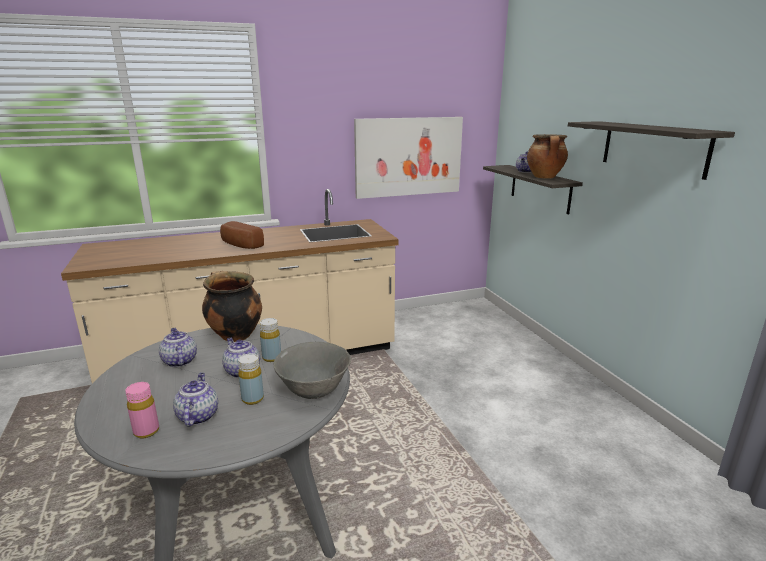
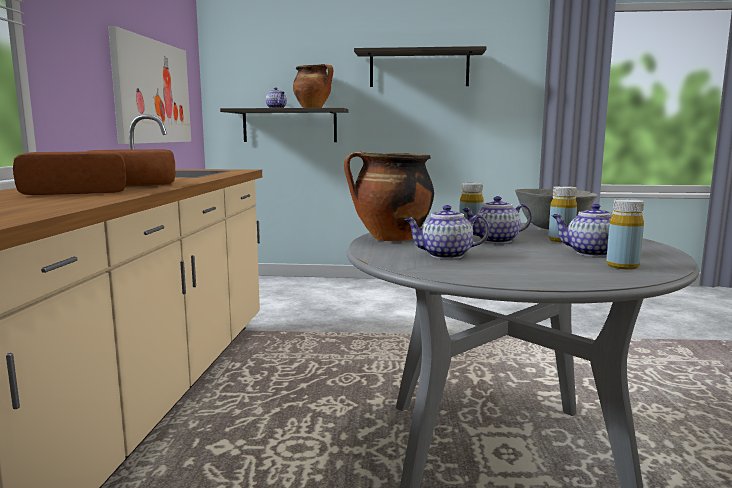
camera: 65 degrees left, 10 degrees down
(146, 431) = (622, 266): pink bottle -> yellow bottle
(201, 246) = (76, 192): none -> bread

